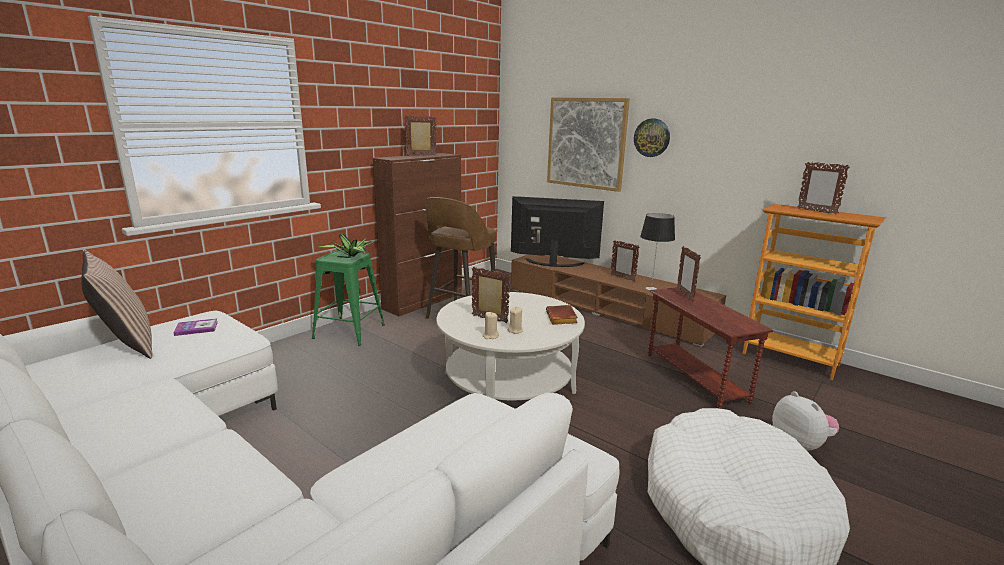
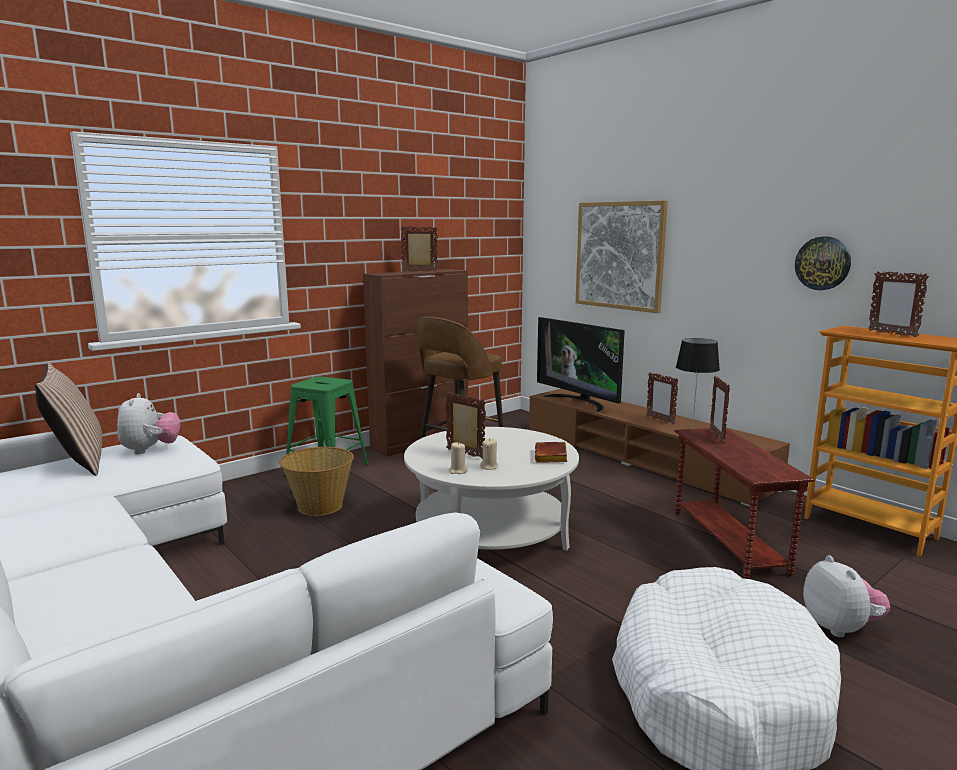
camera: 10 degrees right, 5 degrees down
(196, 328) = (150, 450): book -> plush toy
(351, 256) = (330, 383): potted plant -> none
(353, 366) = (319, 506): none -> basket
(553, 264) = (579, 402): television -> television turned 150 degrees counterclockwise
(652, 137) = (694, 247): wall clock -> wall clock (822, 263)

